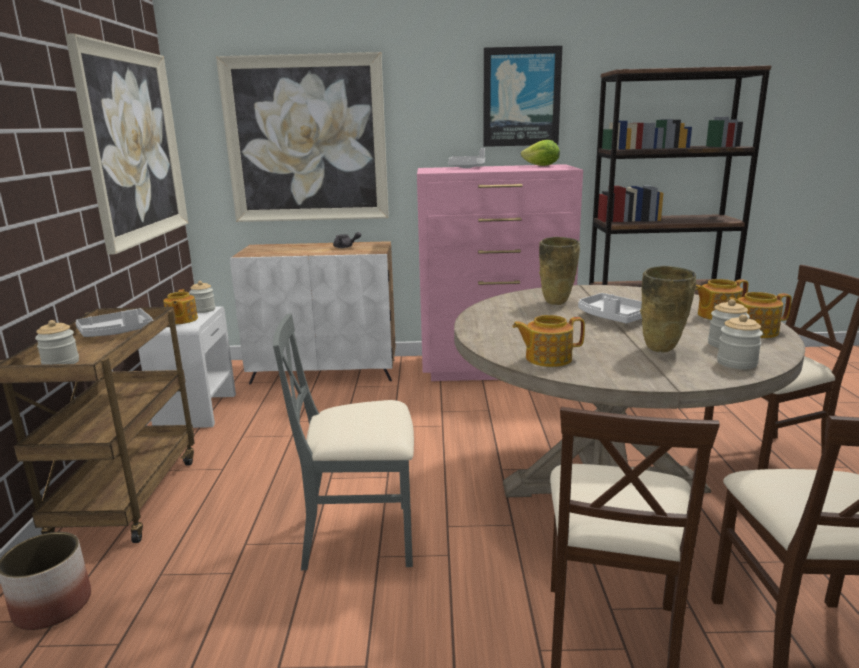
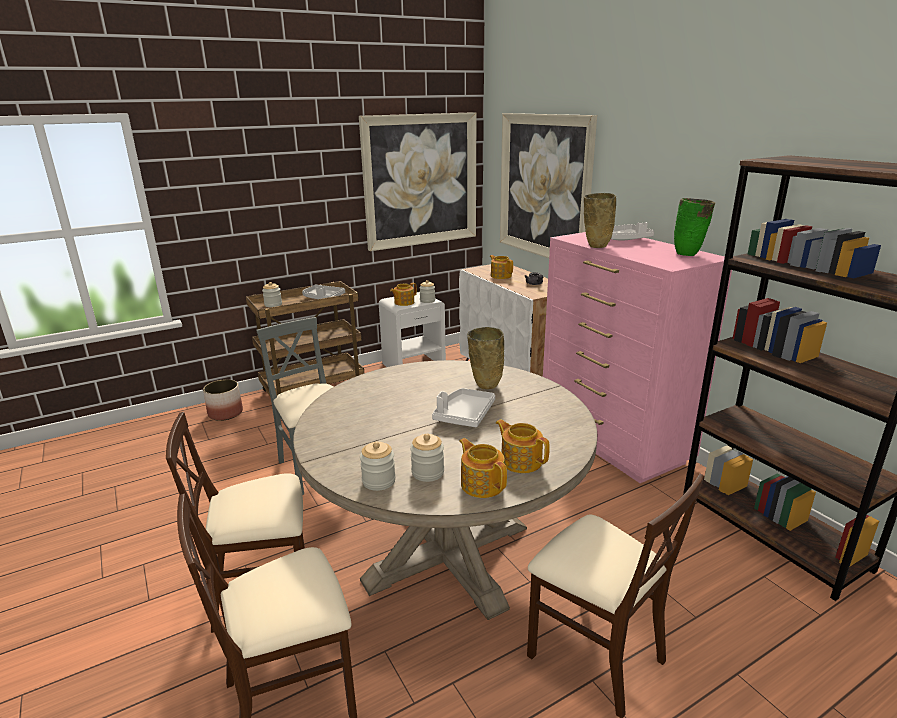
camera: 60 degrees right, 5 degrees up
(521, 97) = (704, 172): picture -> none
(541, 166) = (688, 254): lettuce -> green vase
(547, 358) = (340, 408): teapot -> teapot (501, 276)
(660, 350) = (390, 445): beige vase -> beige vase (595, 246)

